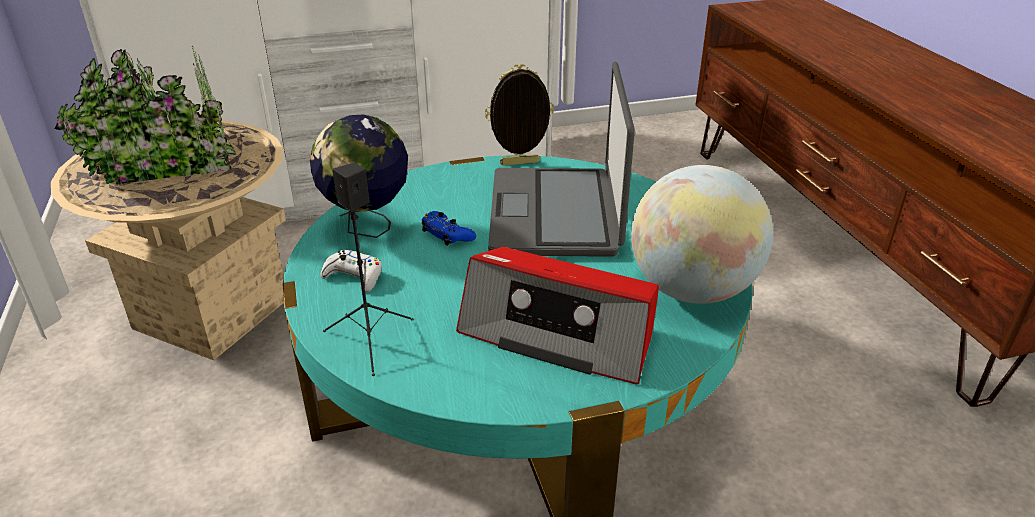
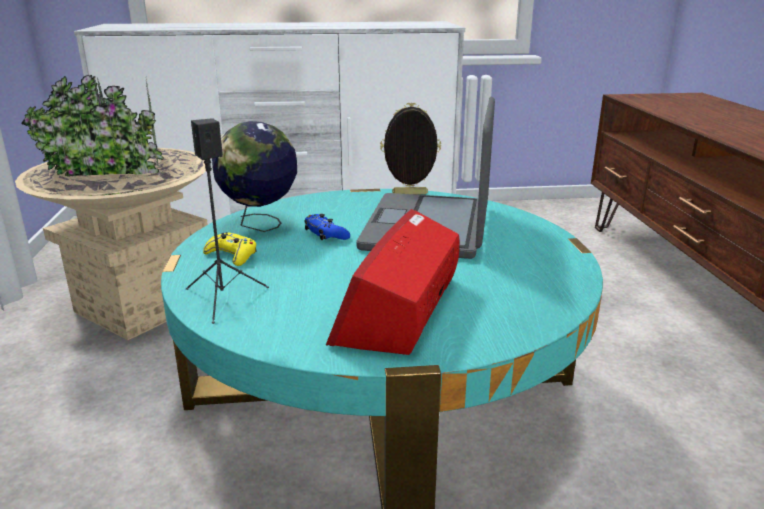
camera: 10 degrees right, 10 degrees down
(354, 277) = (232, 255): white game controller -> yellow game controller
(560, 333) = (399, 308): radio -> radio turned 75 degrees clockwise
(692, 290) = (539, 288): globe -> none

